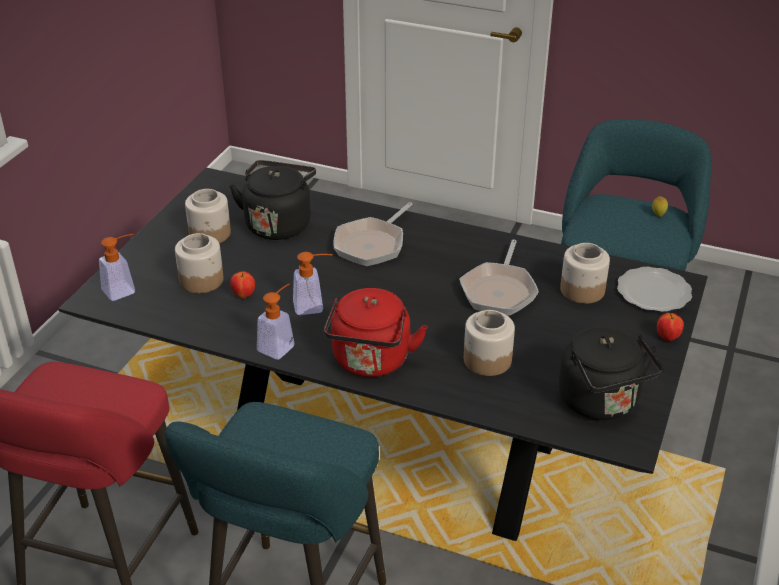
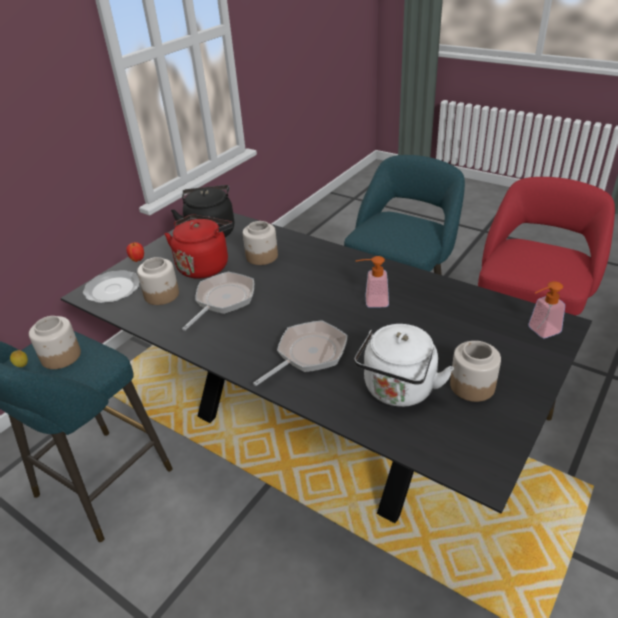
camera: 165 degrees left, 0 degrees up
(201, 280) = (470, 333): jar -> jar (60, 356)
(244, 295) = (430, 316): apple -> none
(279, 224) = (398, 391): black kettle -> white kettle
(279, 345) = (400, 276): soap dispenser -> none
(371, 362) = (338, 261): red kettle -> red kettle (204, 265)

